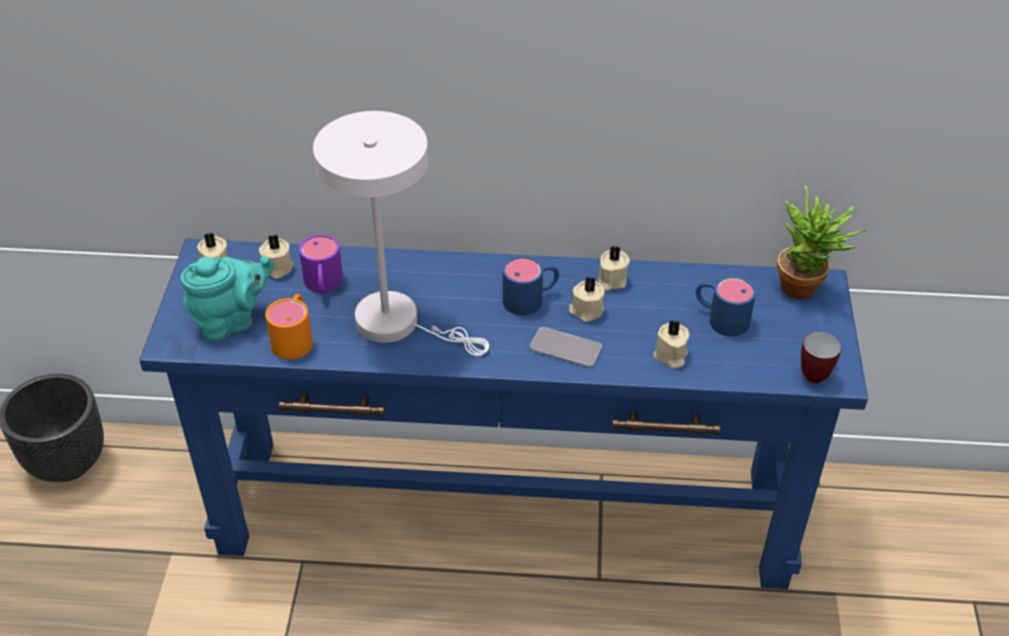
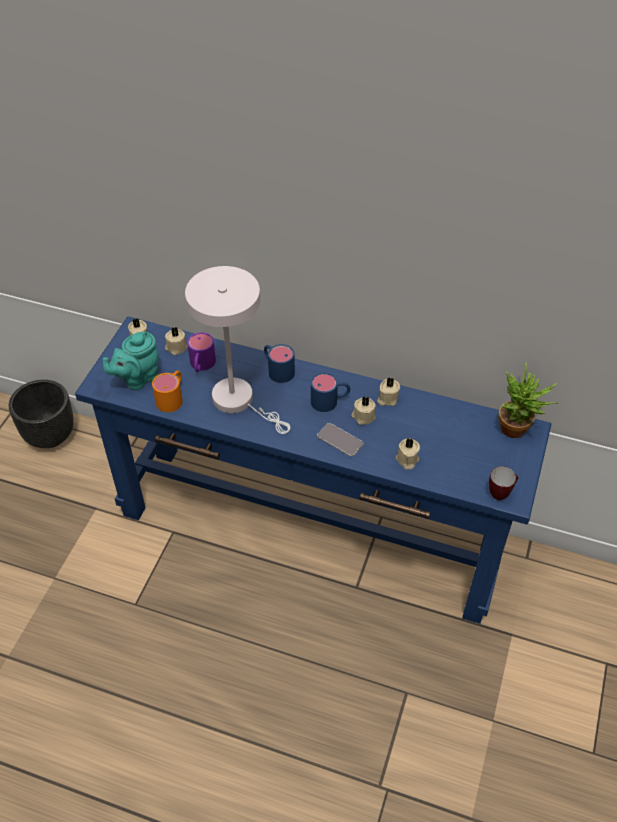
camera: 15 degrees right, 5 degrees up
(232, 321) = (137, 378): turquoise teapot -> turquoise teapot turned 150 degrees clockwise
(720, 318) = (450, 440): blue mug -> blue mug (277, 369)

